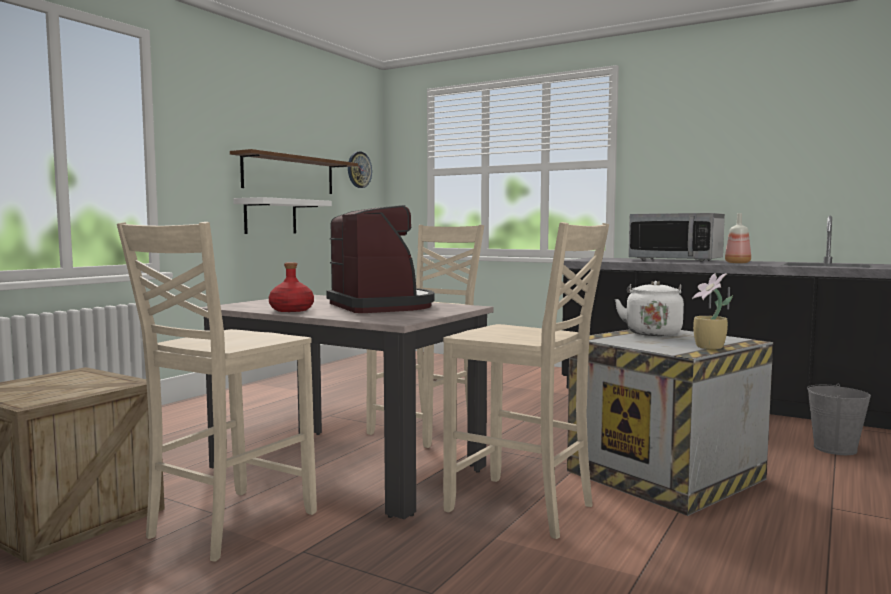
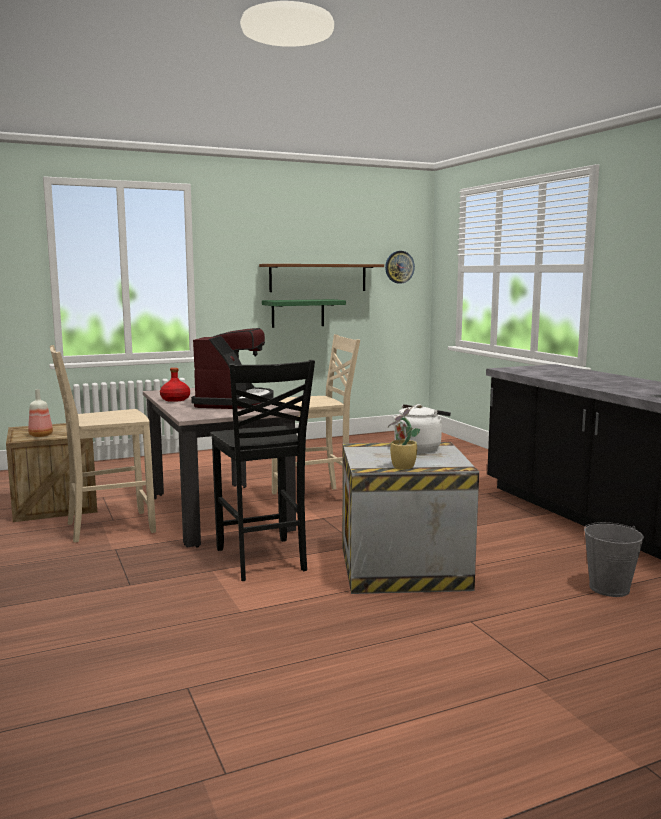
camera: 35 degrees right, 5 degrees up
(270, 216) = (298, 313): white shelf -> green shelf
(523, 508) = (262, 560): beige chair -> black chair
(675, 260) = (598, 377): microwave -> none
(738, 263) = (628, 387): bottle -> bottle (41, 435)

